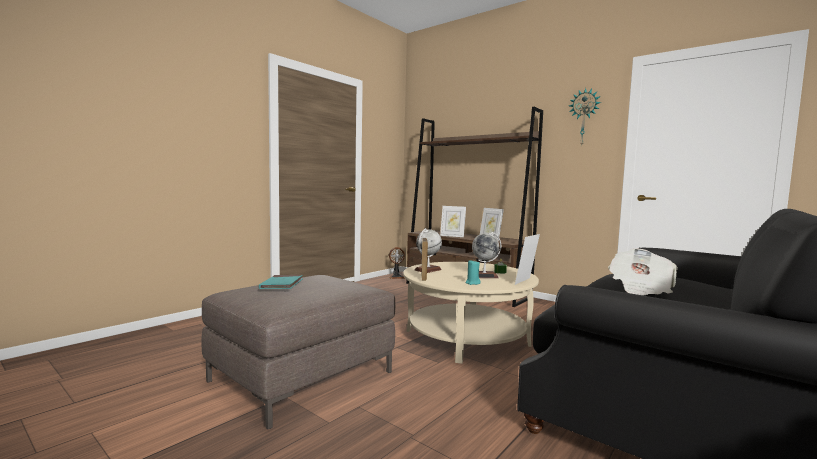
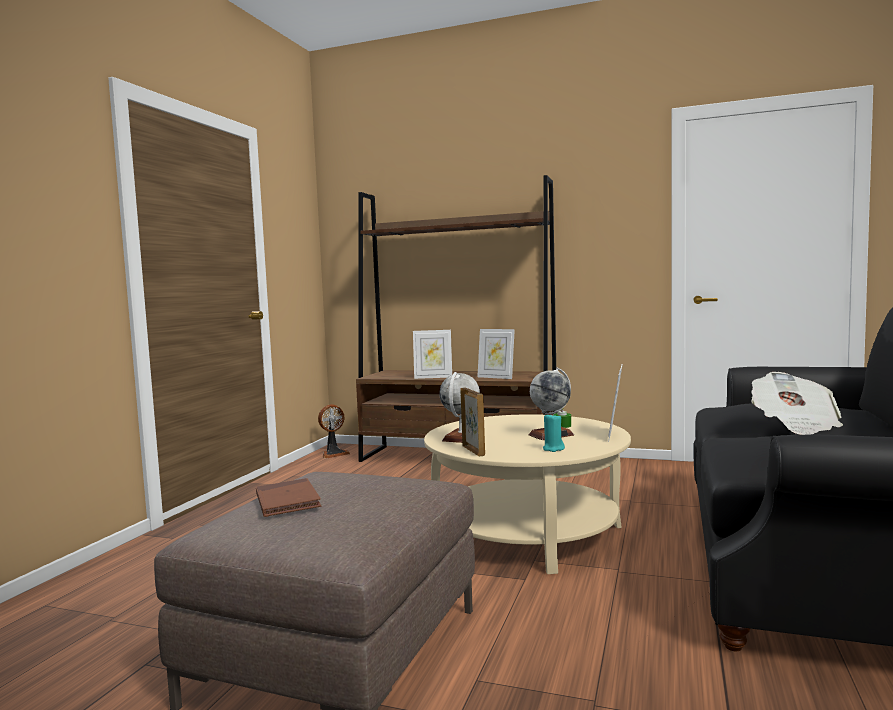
camera: 20 degrees left, 0 degrees up
(282, 285) = (287, 502): turquoise book -> brown book
(584, 117) = (611, 190): wall clock -> none

